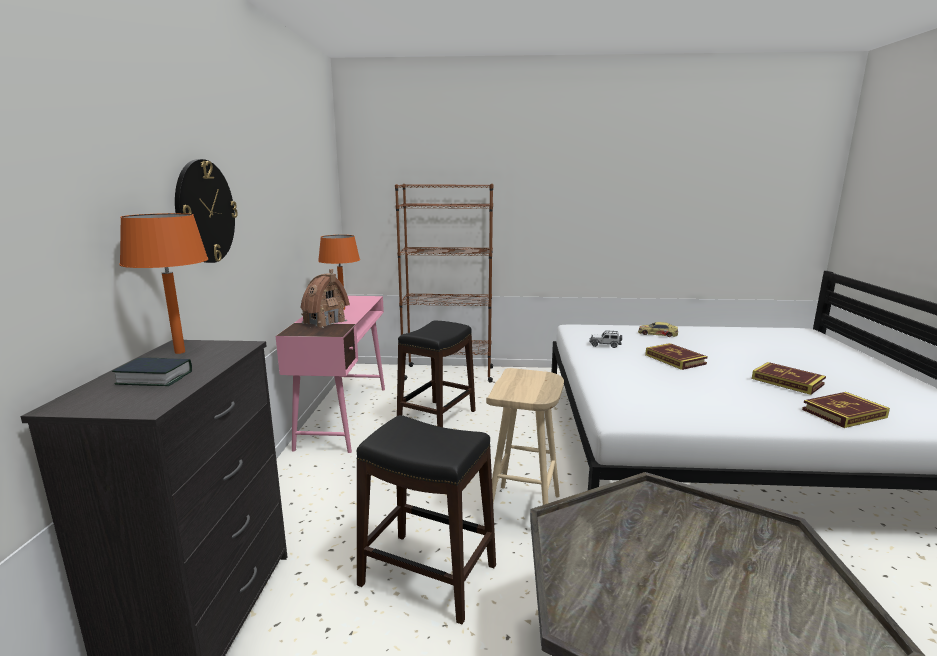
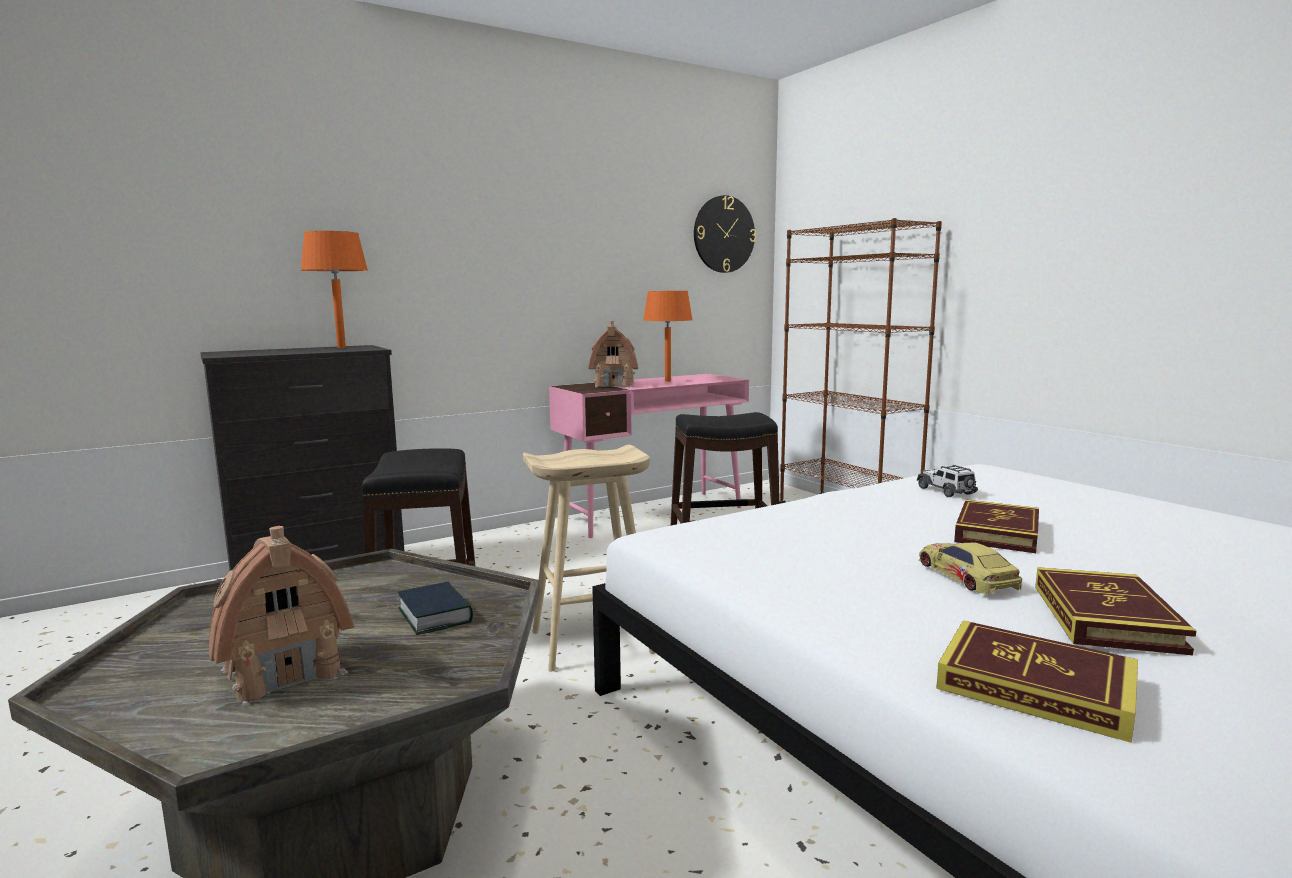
camera: 55 degrees right, 5 degrees down
(155, 378) = (280, 351): book -> book (435, 615)
(205, 212) = (448, 244): wall clock -> wall clock (724, 234)
(657, 334) = (1111, 506): toy car -> toy car (966, 576)
(744, 599) = (284, 671): none -> toy house

